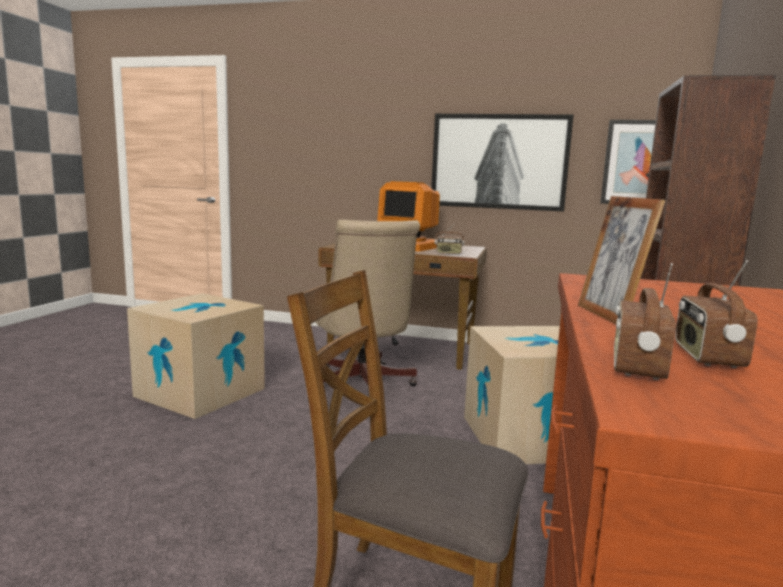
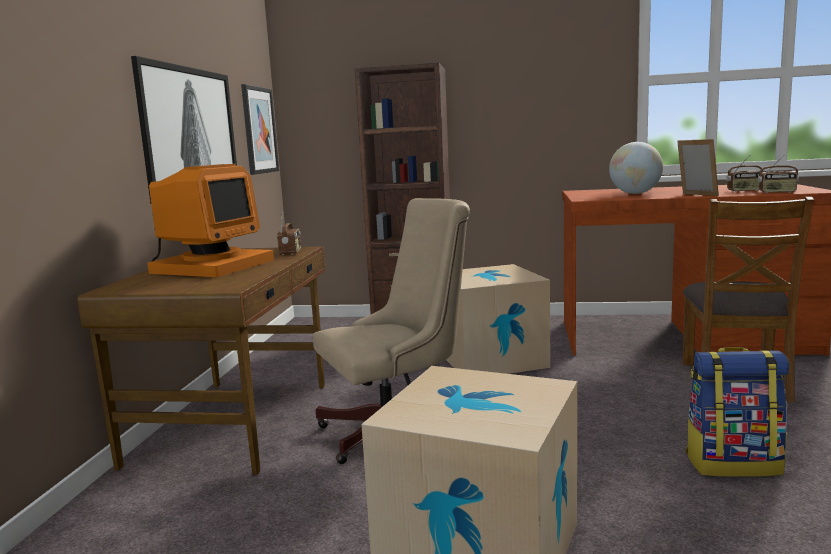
camera: 95 degrees left, 0 degrees up
(200, 502) = (733, 463): none -> backpack
(610, 316) = (696, 195): picture frame -> picture frame turned 105 degrees counterclockwise
(679, 301) = (635, 193): none -> globe

